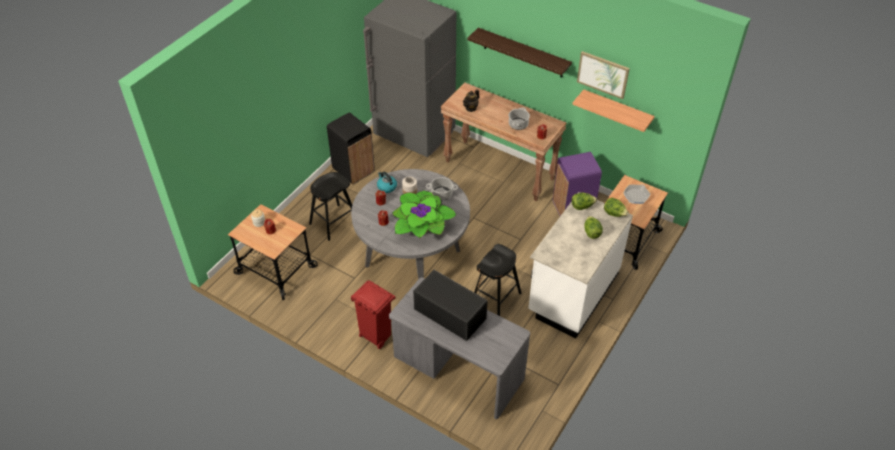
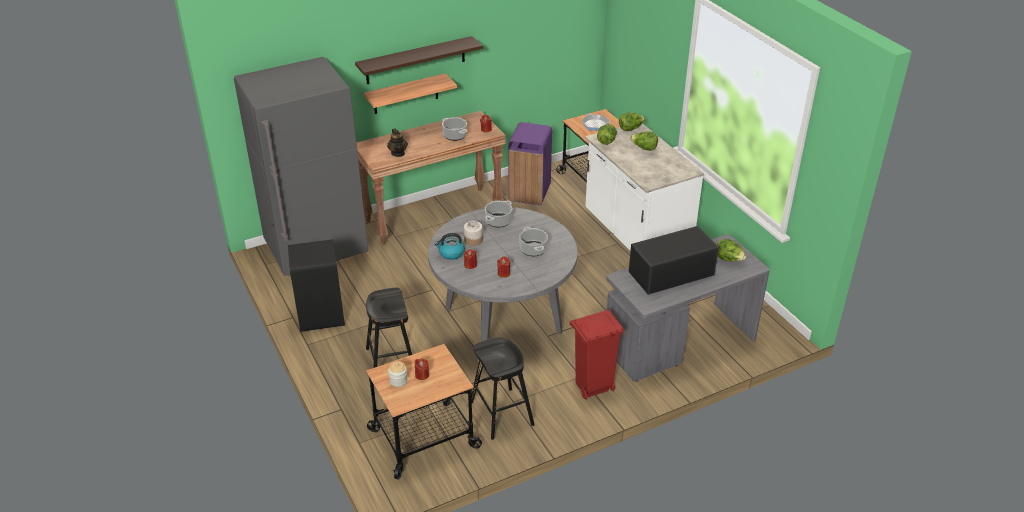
camera: 60 degrees left, 10 degrees down
(421, 225) = (533, 249): potted plant -> cooking pot
(494, 343) = (728, 259): none -> lettuce
(496, 298) = (605, 284): black stool -> black stool (501, 413)
(603, 74) = (507, 29): picture -> none
(616, 111) = (527, 62): shelf -> shelf (405, 94)

